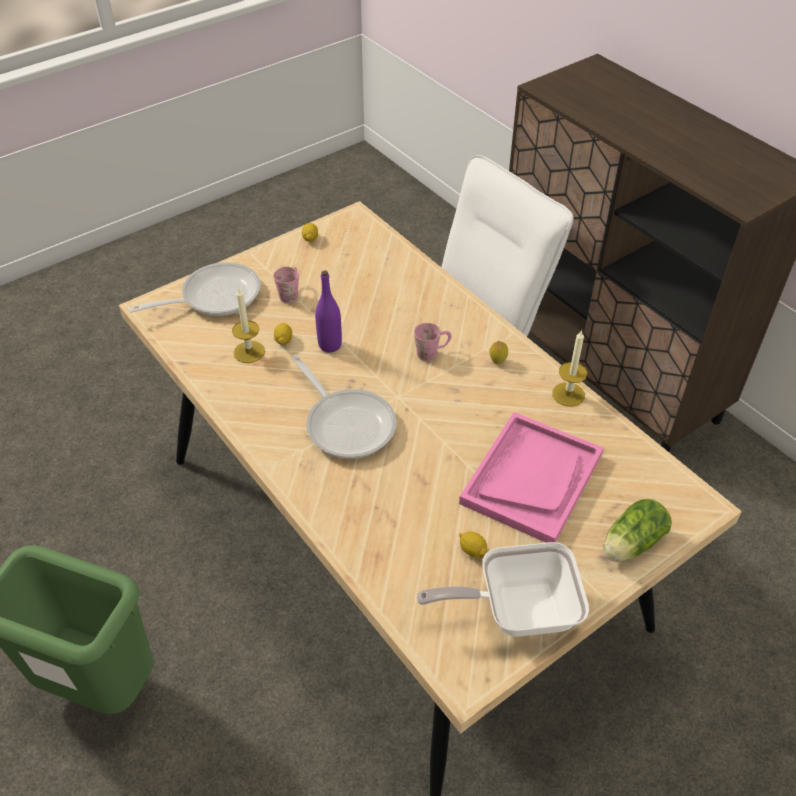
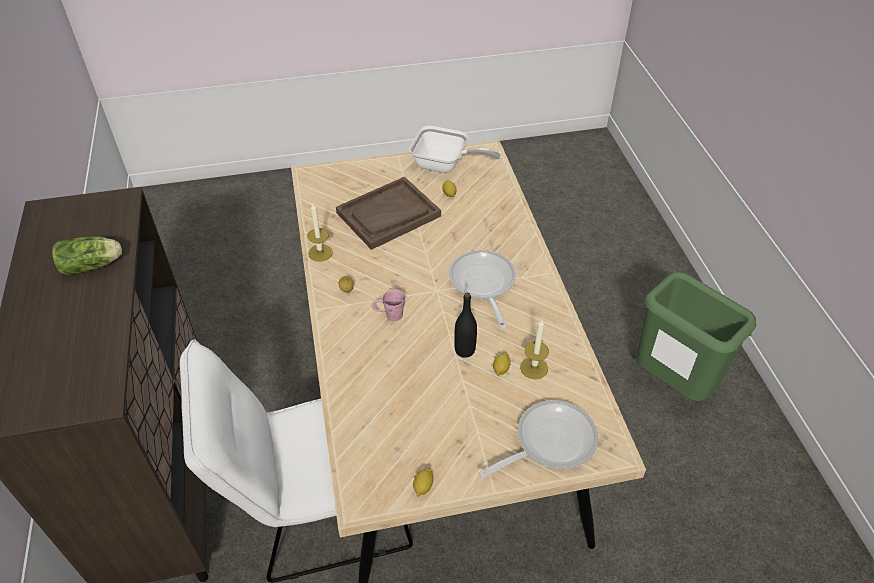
camera: 155 degrees left, 0 degrees up
(214, 296) = (548, 442): frying pan -> frying pan turned 150 degrees clockwise
(290, 293) = (474, 418): pink mug -> none
(330, 345) = (464, 350): purple bottle -> black bottle
(531, 478) = (388, 215): pink tray -> brown tray
(630, 544) = (364, 171): lettuce -> lettuce (93, 266)

